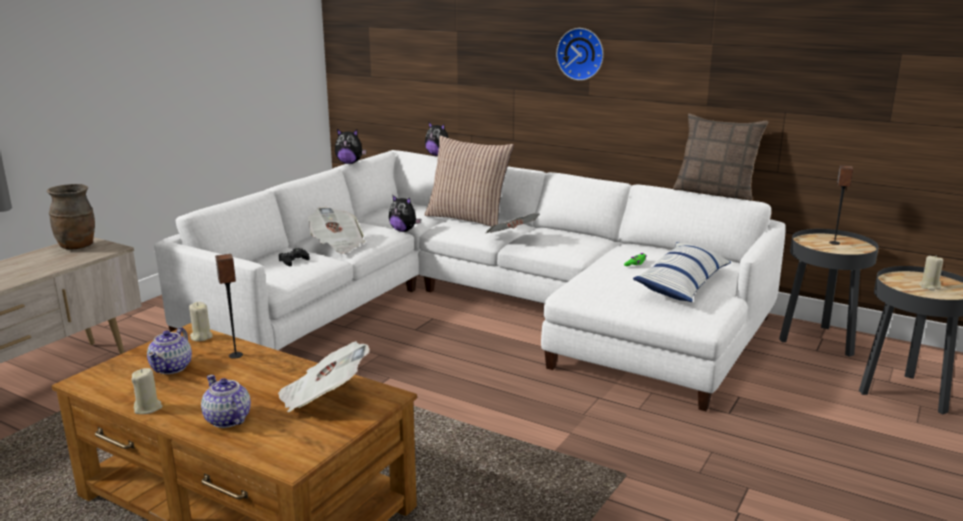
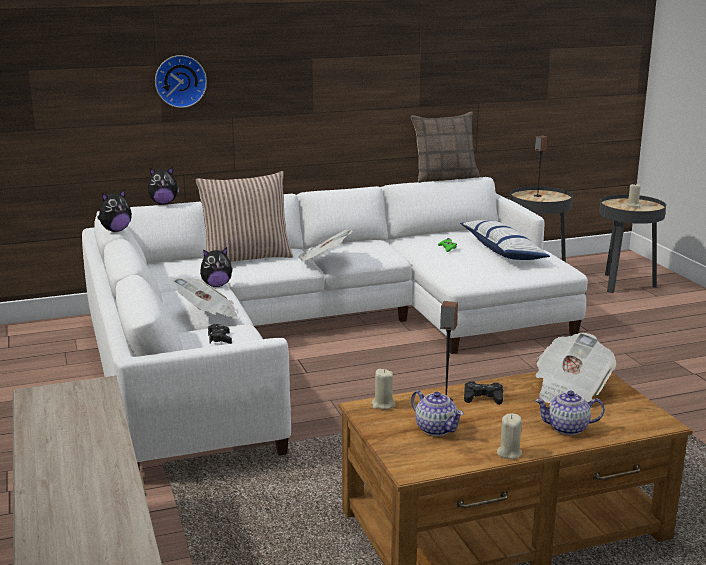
camera: 50 degrees left, 0 degrees up
(77, 246) = (53, 399): brown vase -> none
(258, 367) = (483, 397): none -> black game controller
(581, 54) = (305, 74): wall clock -> wall clock (180, 81)

